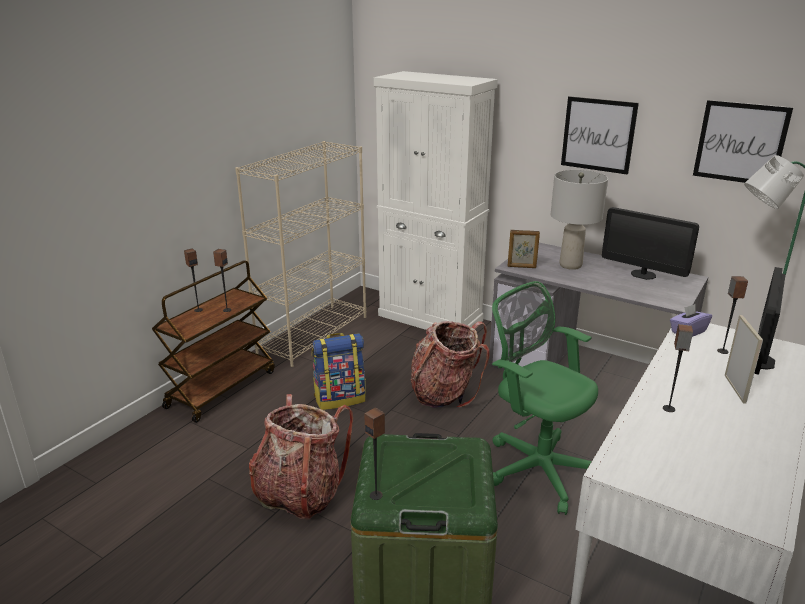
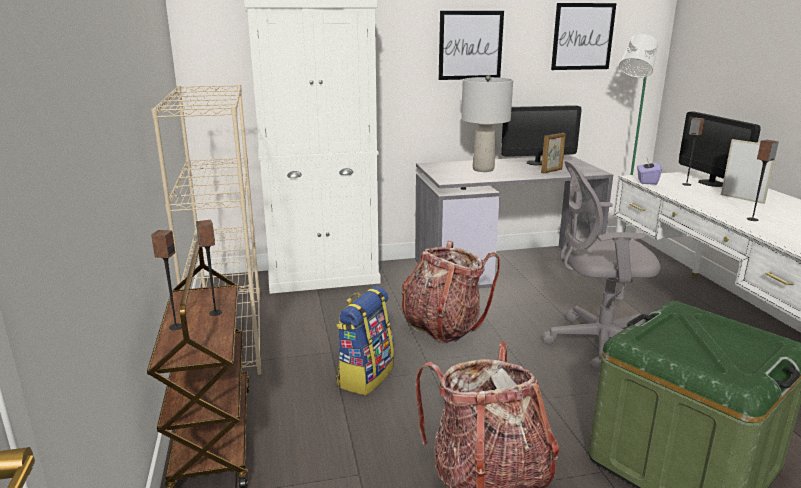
camera: 45 degrees left, 5 degrees down
(376, 495) = (730, 376): speaker -> none
(521, 267) = (455, 179): picture frame -> picture frame (552, 171)
(537, 467) = (597, 343): green office chair -> grey office chair

